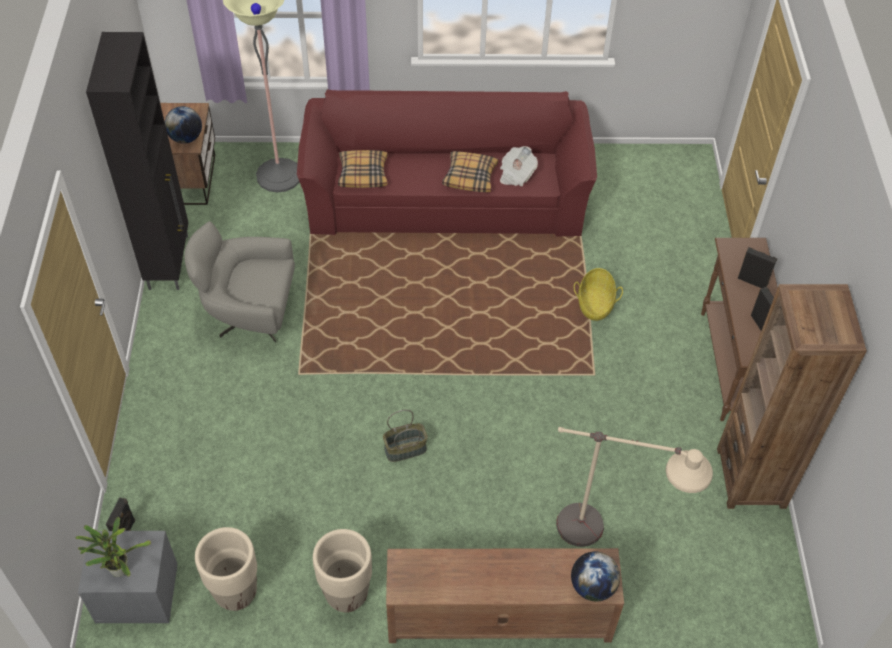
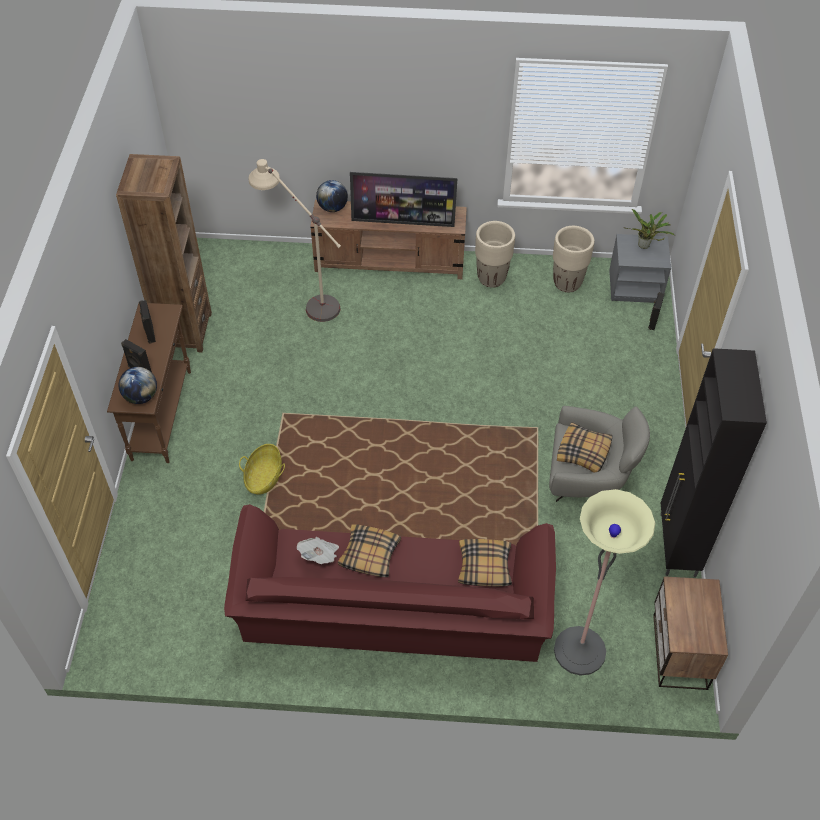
camera: 175 degrees left, 0 degrees up
(186, 138) = (684, 597): globe -> globe (141, 397)
(254, 279) = (584, 452): none -> pillow
(405, 448) = (447, 365): basket -> none
(481, 564) = (403, 222): none -> television

